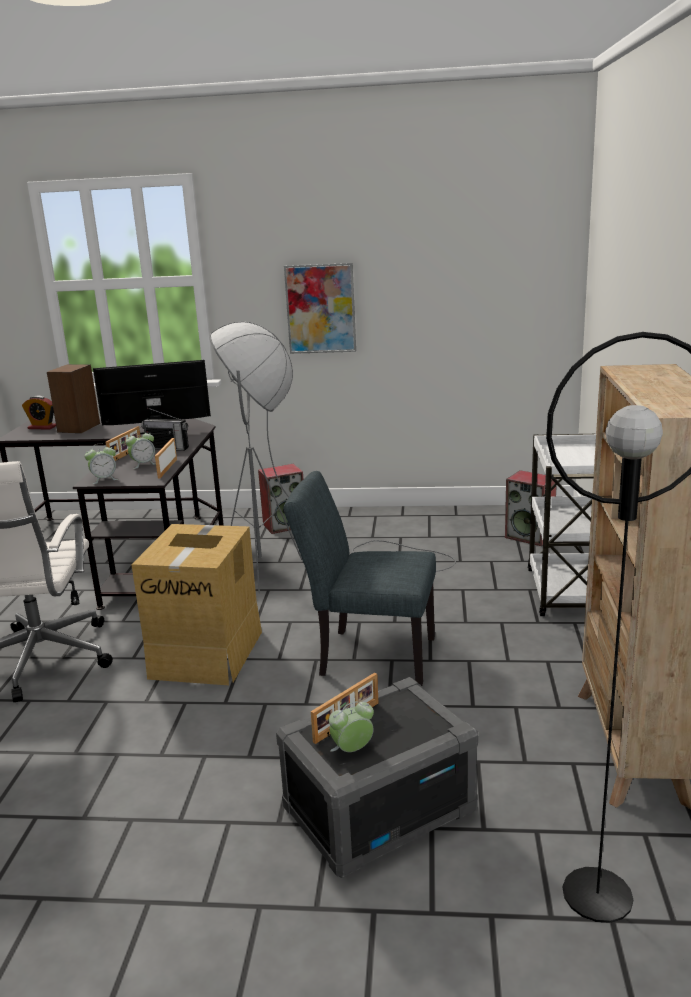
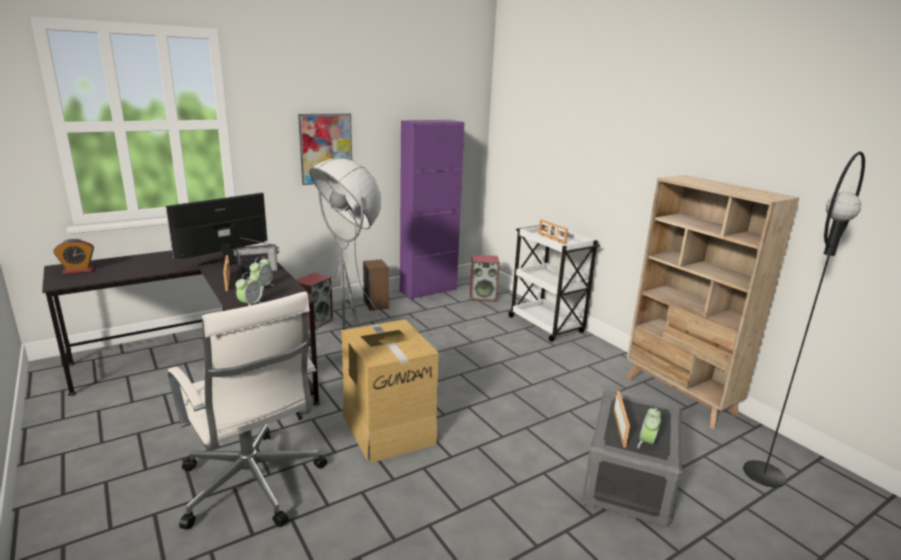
camera: 40 degrees left, 0 degrees up
(79, 427) = (125, 266): speaker -> speaker (376, 304)
(166, 468) = (291, 287): picture frame -> picture frame (551, 239)
(367, 655) = (495, 393): grey chair -> none
(466, 514) = (428, 290): none -> purple cabinet

